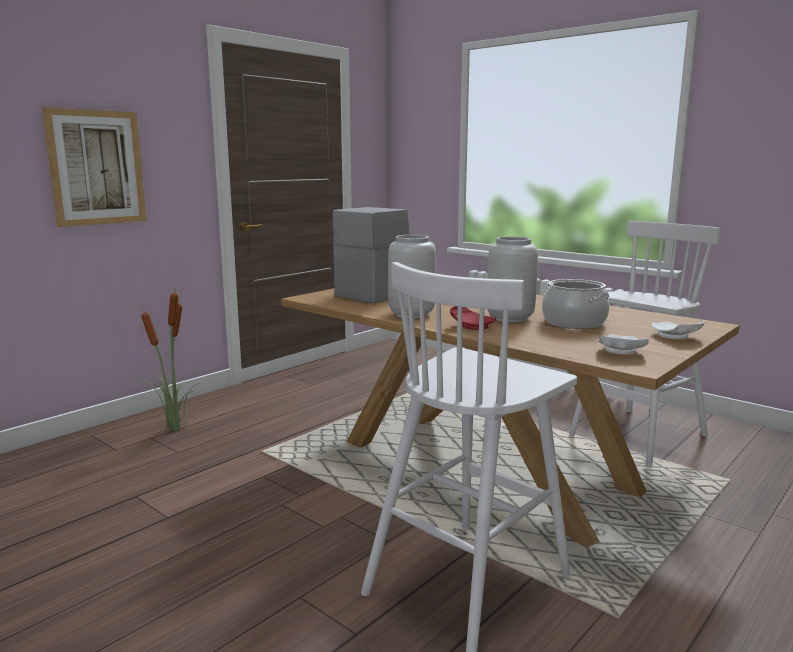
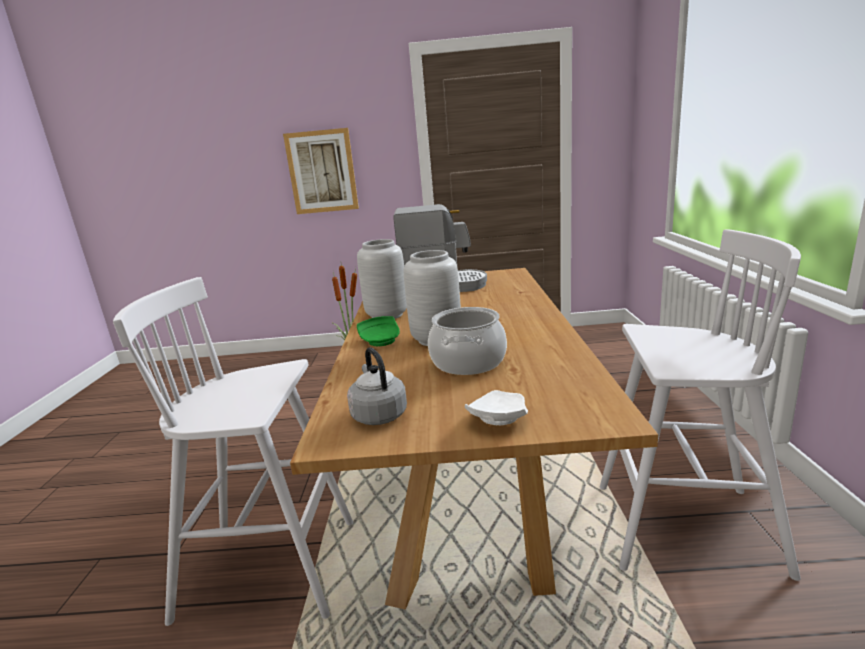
camera: 50 degrees right, 5 degrees up
(471, 326) = (381, 340): red plate -> green plate
(620, 352) = (378, 414): white plate -> grey kettle

